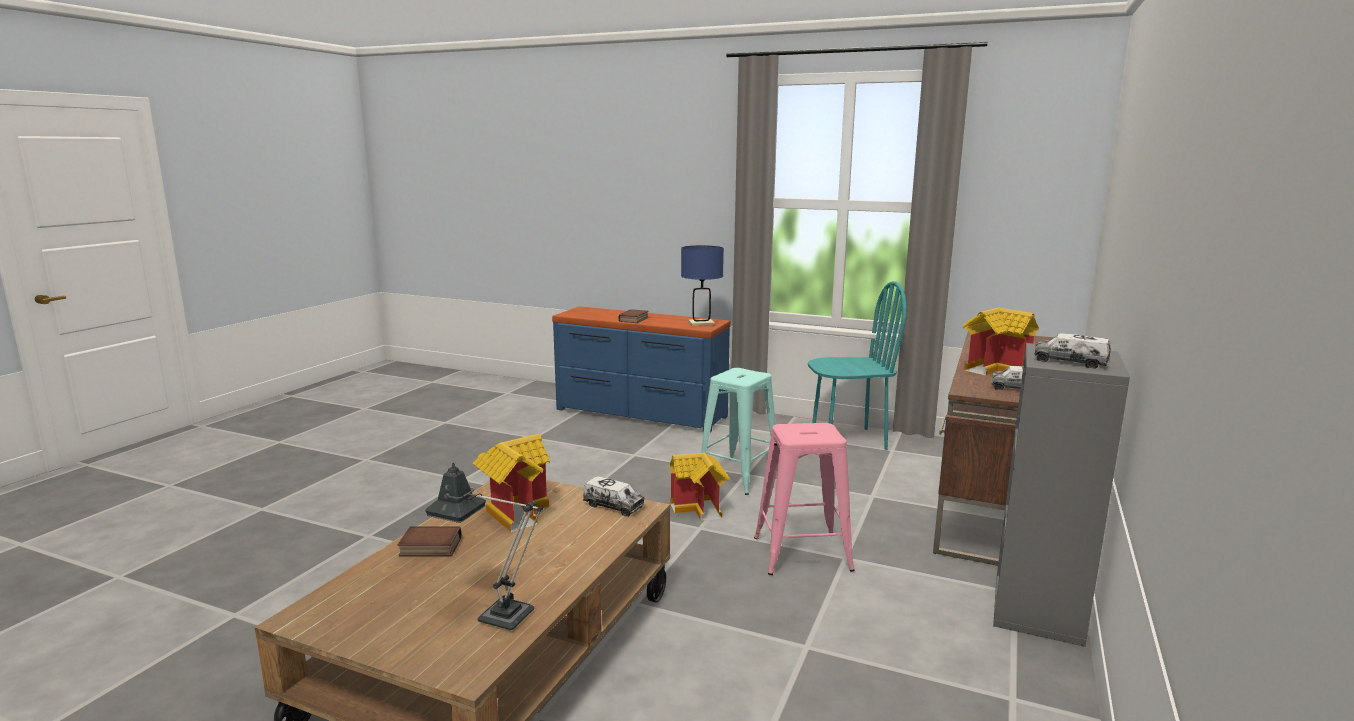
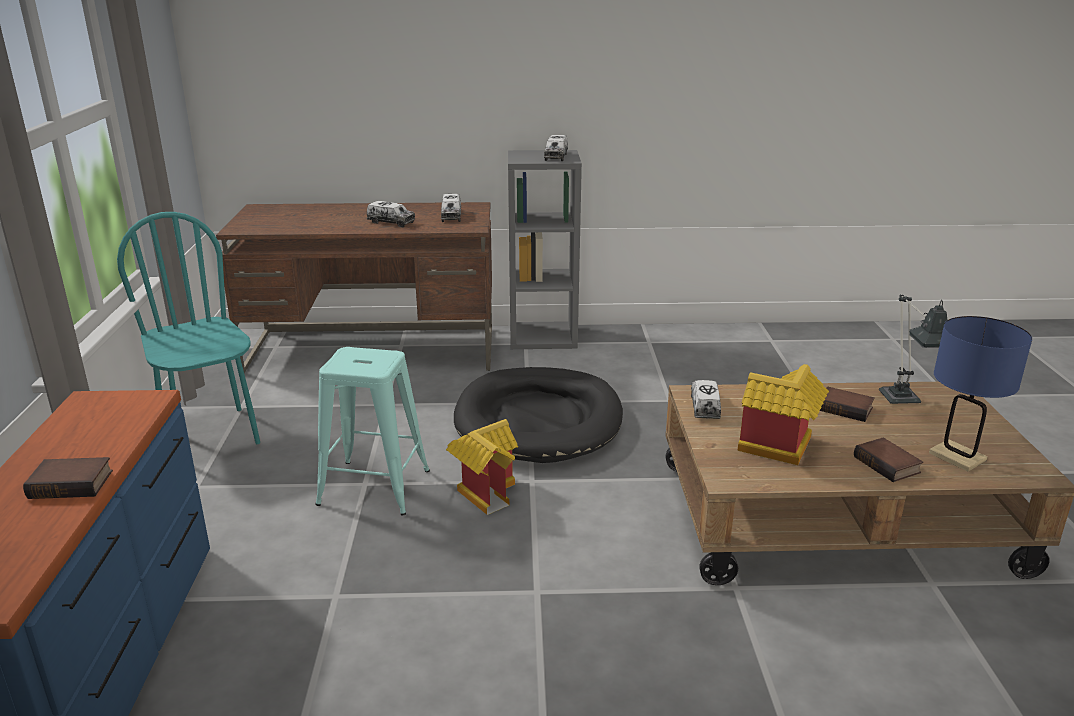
camera: 115 degrees left, 10 degrees up
(528, 571) = (846, 408): none -> book
(701, 323) = (110, 408): blue table lamp -> blue table lamp (957, 457)
(802, 554) = (538, 420): pink stool -> black dog bed
(996, 369) = (391, 222): toy house -> toy truck

